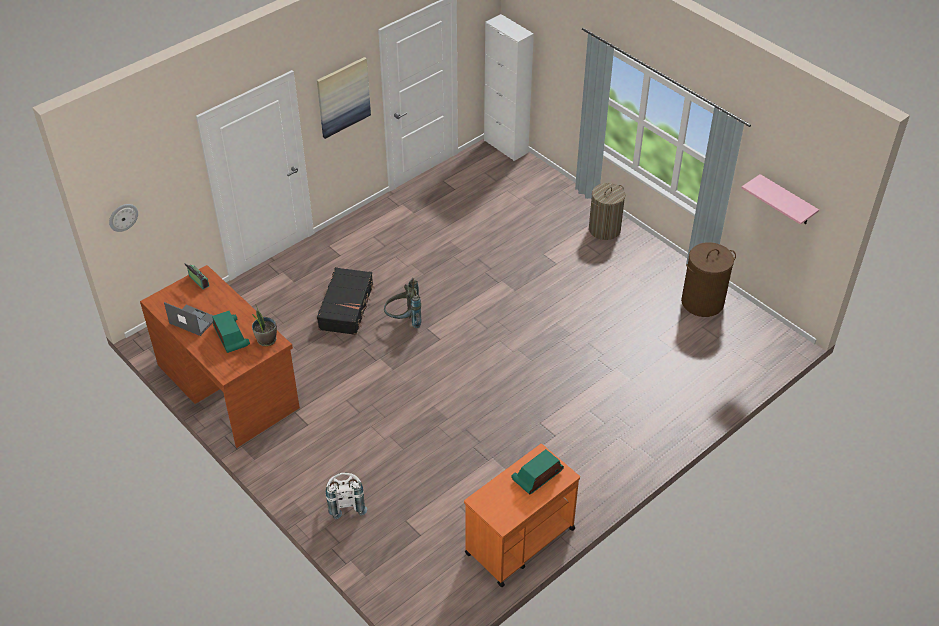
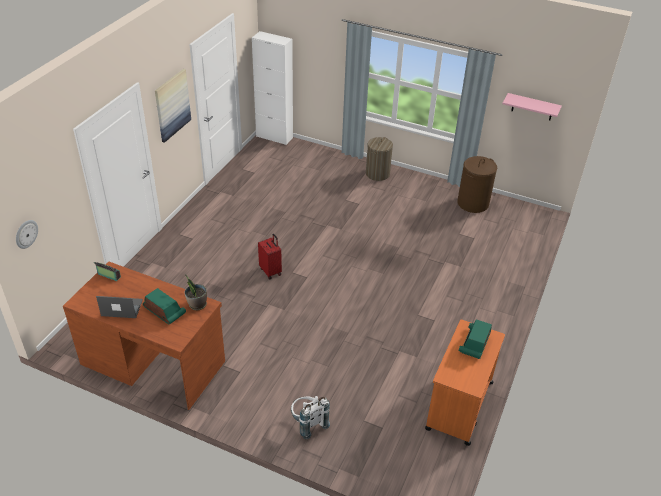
camera: 25 degrees left, 5 degrees down
(347, 307) = (220, 274): black suitcase -> none
(404, 320) = (271, 271): grey backpack -> red suitcase

